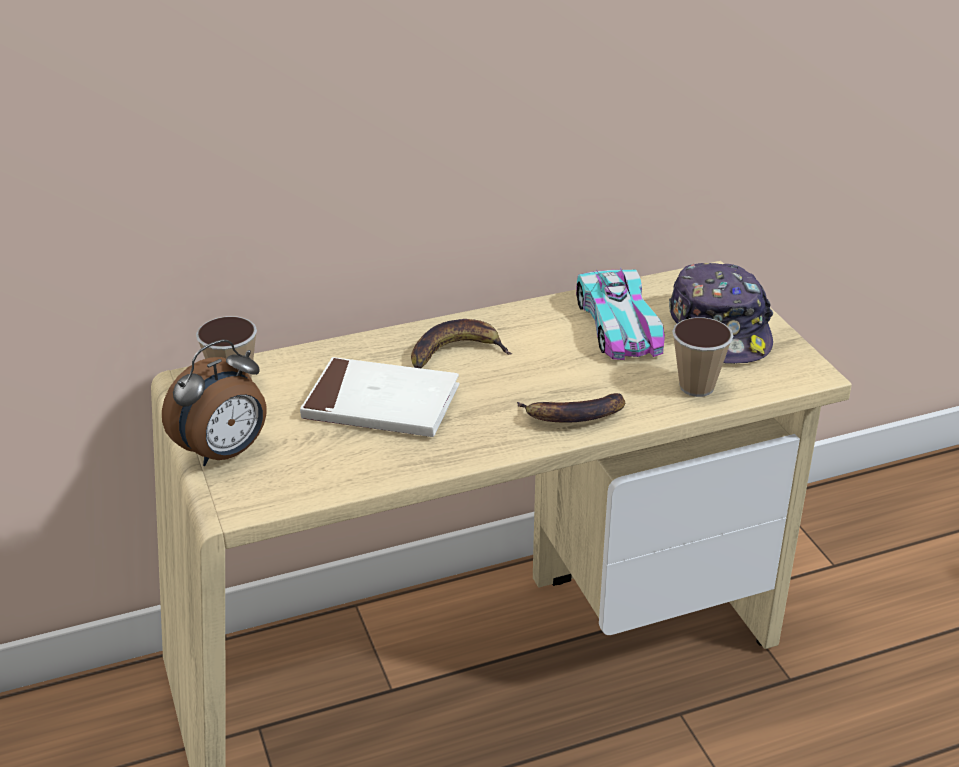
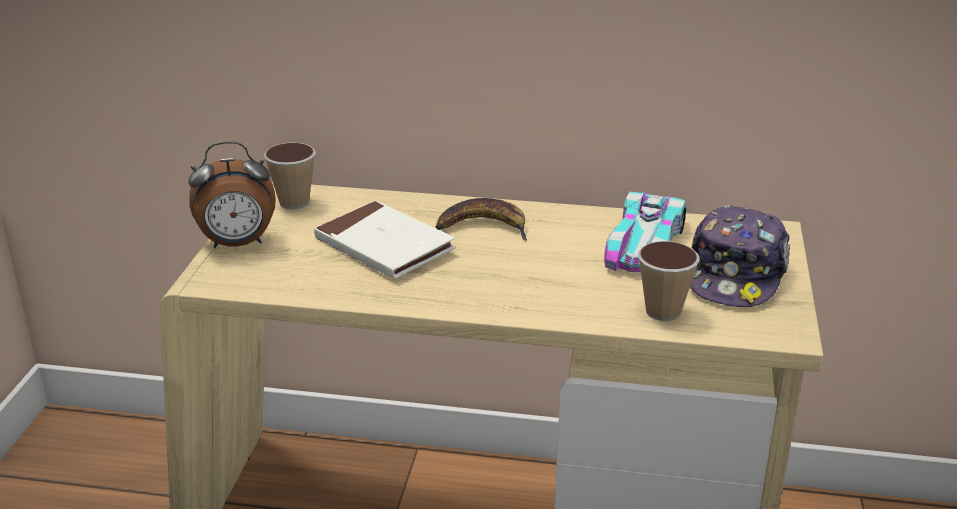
camera: 30 degrees right, 5 degrees down
(573, 416) = (527, 300): banana -> none

